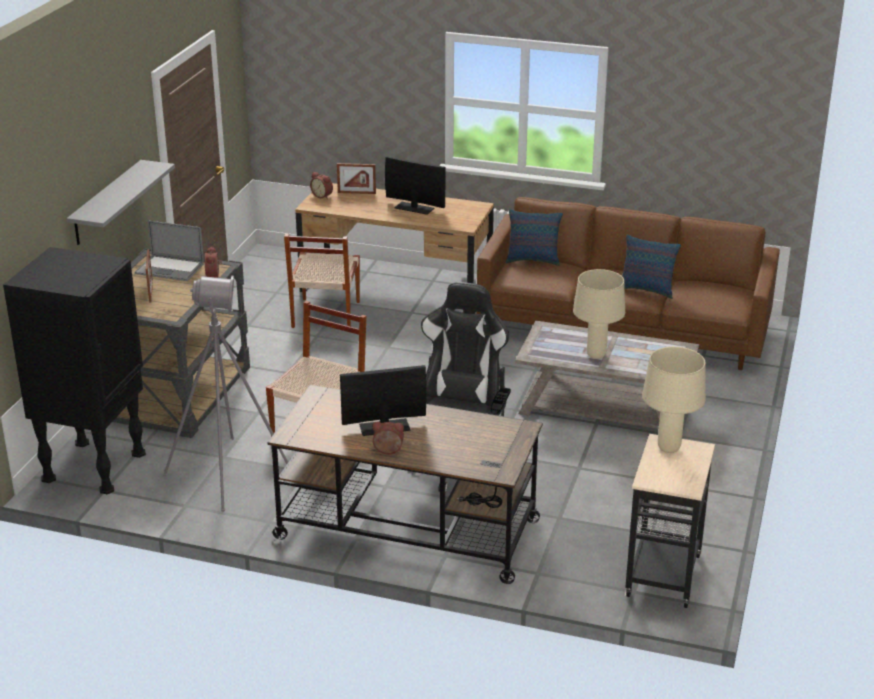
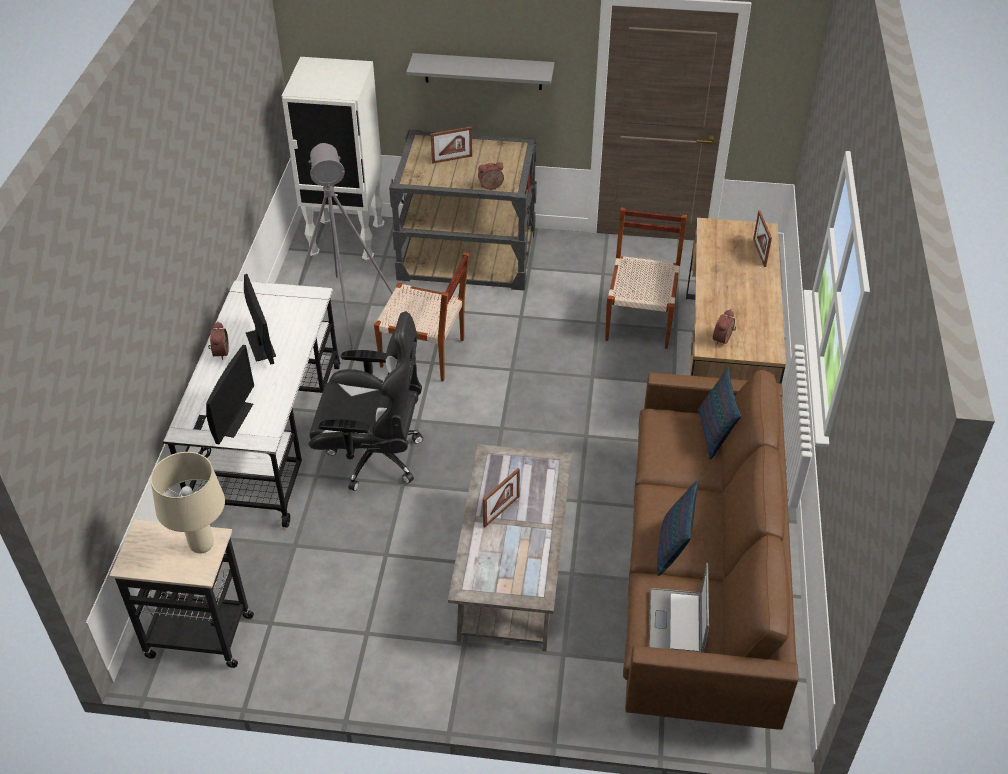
camera: 80 degrees right, 15 degrees up
(96, 465) = (347, 238): black cabinet -> white cabinet
(169, 269) = (500, 160): laptop -> laptop (676, 622)
(322, 196) = (739, 230): alarm clock -> alarm clock (723, 339)
(325, 316) = (640, 322): chair -> chair turned 105 degrees clockwise
(407, 530) = (268, 437): brown desk -> white desk
(414, 208) = (739, 301): monitor -> monitor (233, 418)
(595, 355) = (501, 511): beige table lamp -> picture frame

